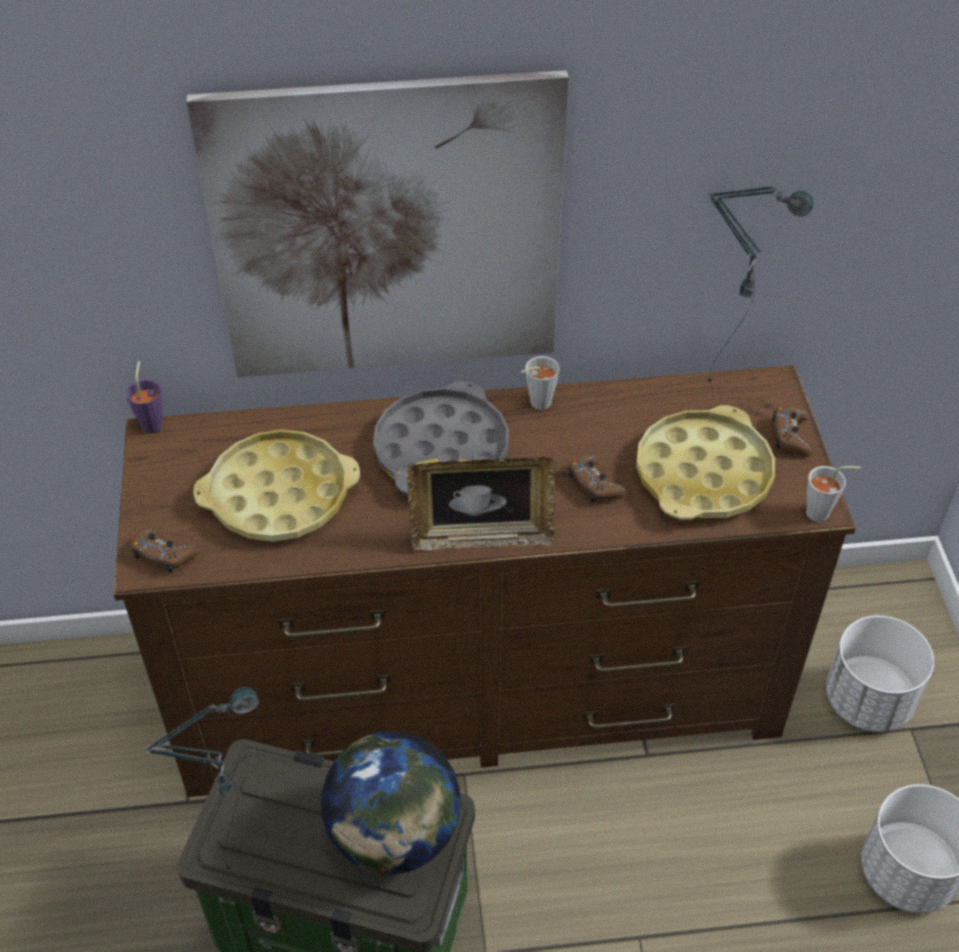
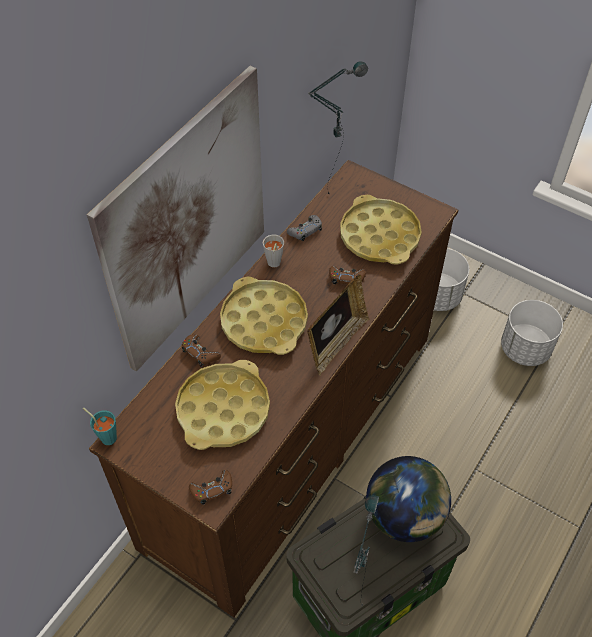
camera: 50 degrees left, 5 degrees up
(153, 421) = (106, 436): purple cup -> turquoise cup
(442, 450) = (264, 321): grey tray -> yellow tray
(624, 399) = (305, 231): none -> grey game controller
(790, 436) = (388, 191): brown game controller -> brown game controller (200, 353)
(823, 513) = (441, 213): grey cup -> none

